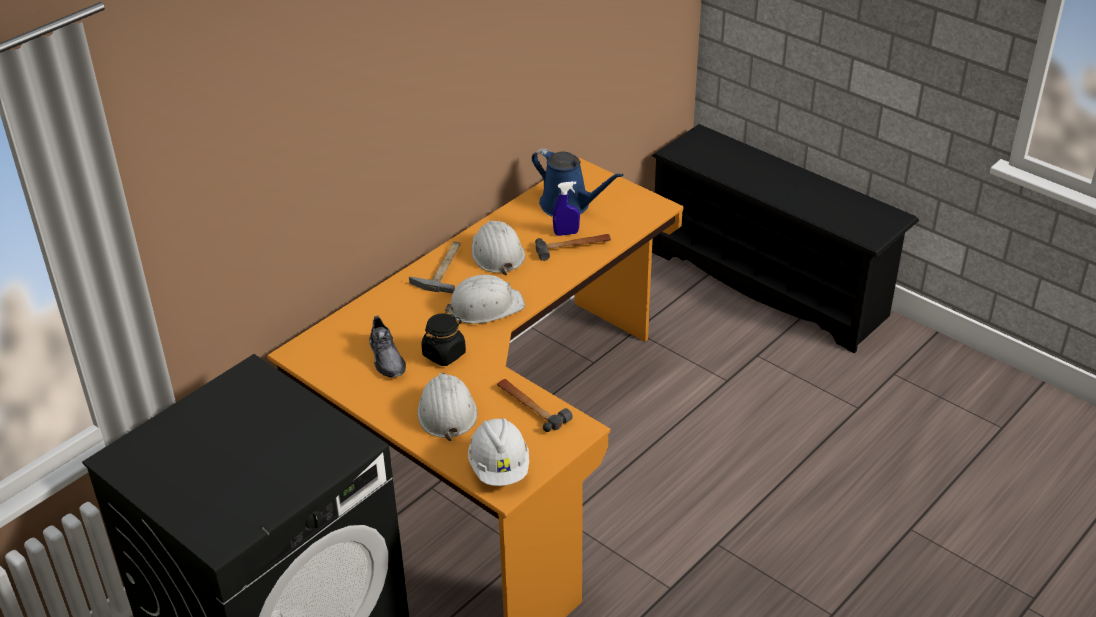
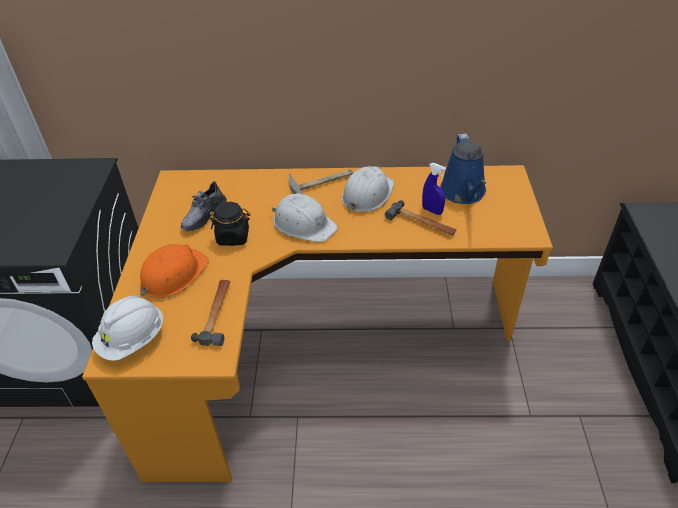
camera: 50 degrees right, 5 degrees up
(446, 411) = (173, 275): white hard hat -> orange hard hat

